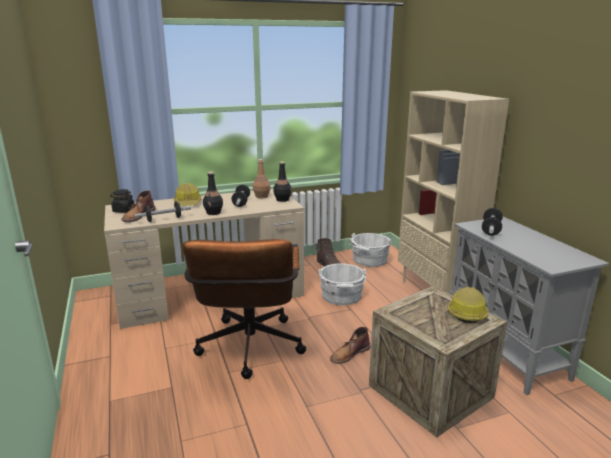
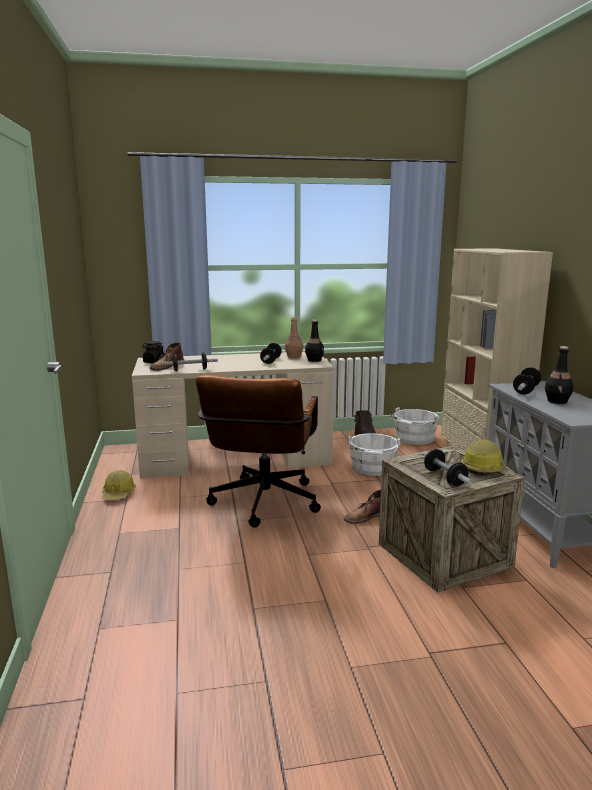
camera: 10 degrees right, 5 degrees down
(188, 203) = (218, 359): hard hat -> hard hat (119, 494)
(213, 213) = (240, 367): black bottle -> black bottle (557, 401)
(438, 329) = (444, 478): none -> dumbbell

